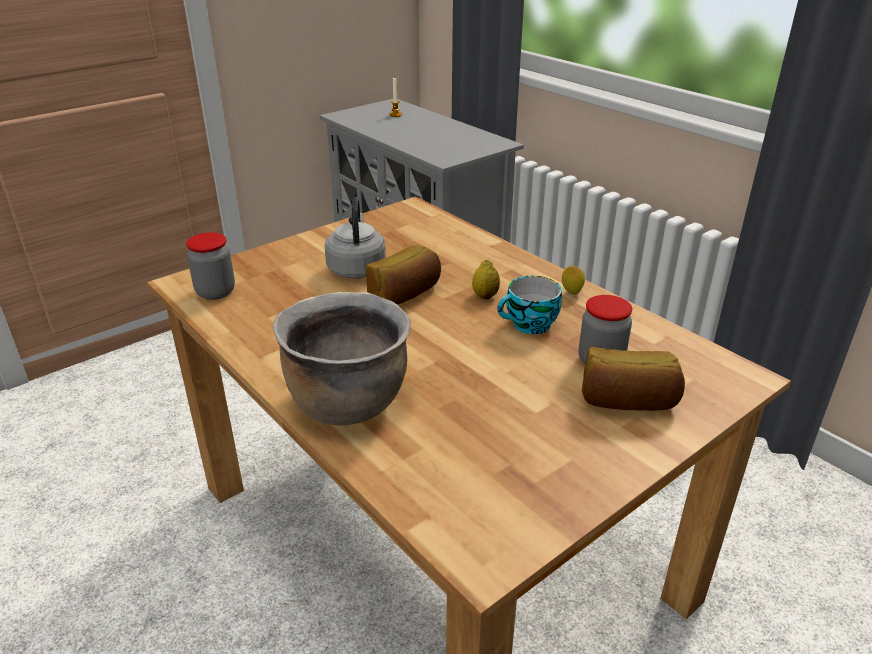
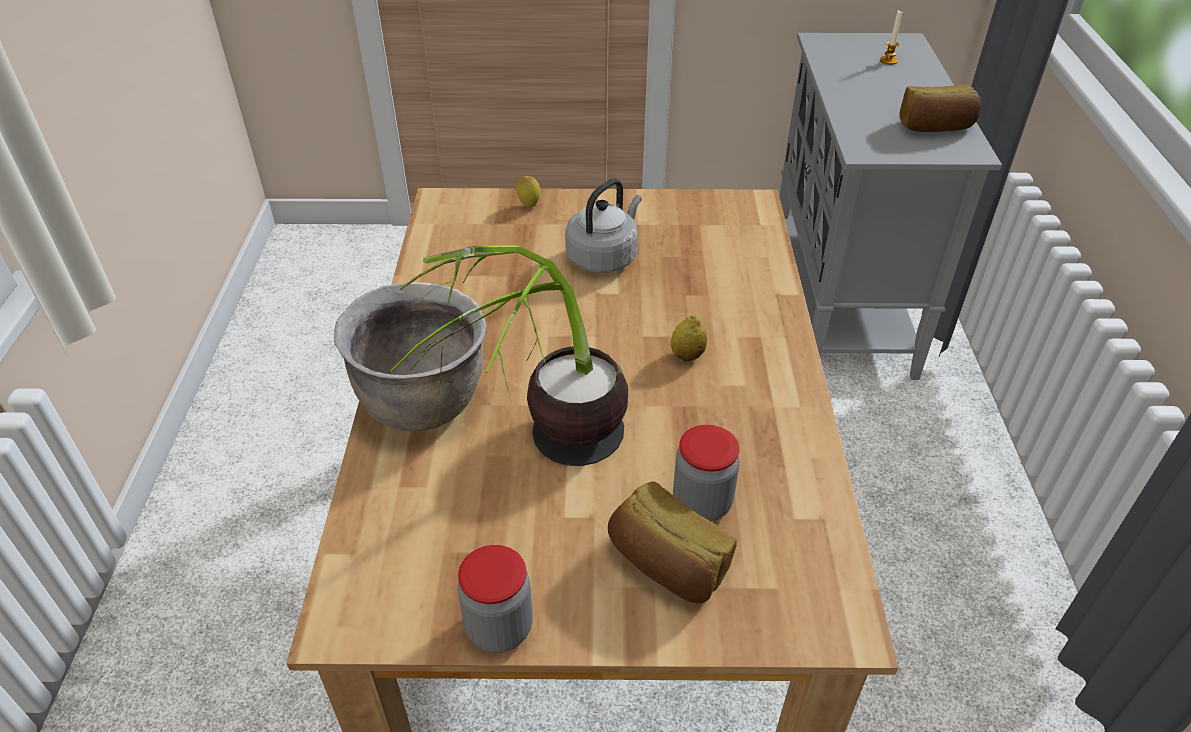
camera: 40 degrees right, 10 degrees up
(215, 292) = (455, 225): jar -> jar (499, 628)
(406, 293) = (613, 312): bread -> bread (935, 127)
(485, 394) = (544, 467): none -> potted plant
(529, 326) = (686, 417): cup -> none
(571, 293) = (786, 402): lemon -> lemon (529, 205)

